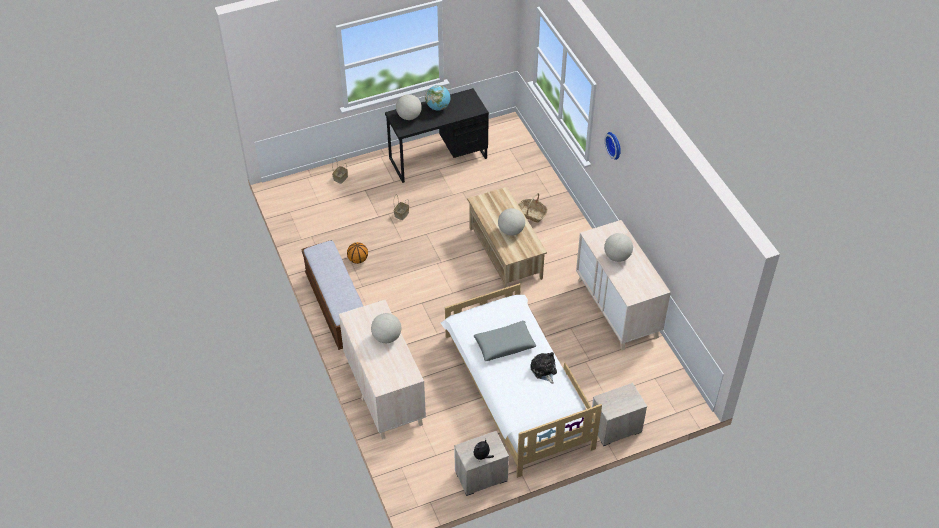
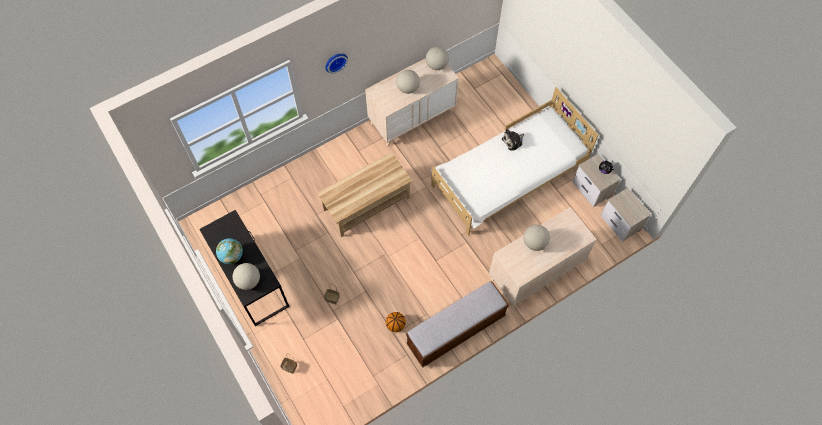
camera: 100 degrees left, 15 degrees up
(504, 345) = (495, 171): grey pillow -> none
(511, 231) = (372, 181): globe -> globe (437, 65)
(531, 214) = (316, 189): basket -> none
(615, 427) = (525, 109): nightstand -> nightstand (620, 223)

